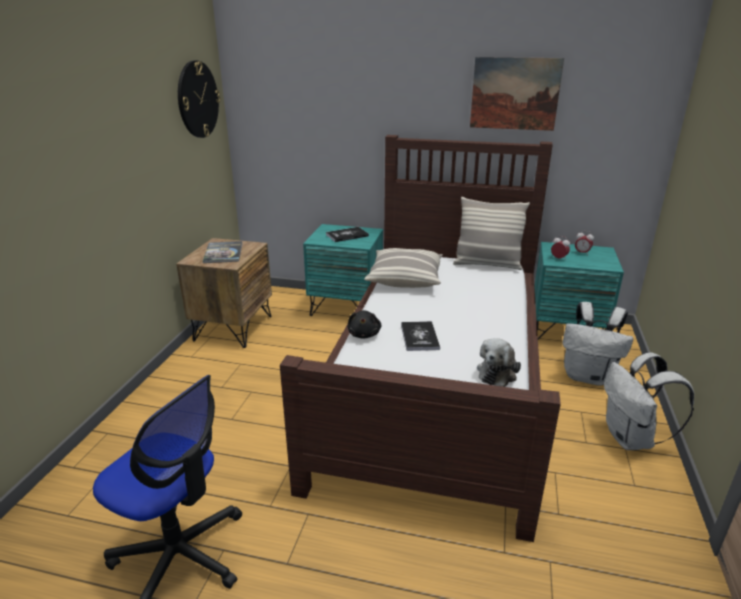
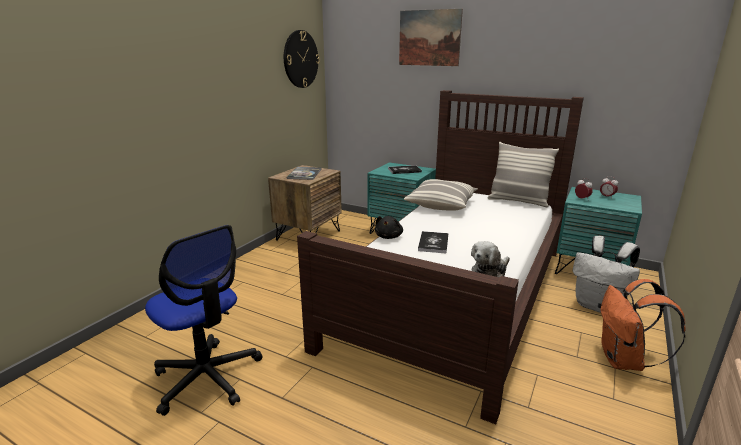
camera: 15 degrees right, 5 degrees down
(515, 94) = (551, 55): picture -> picture (429, 38)
(631, 439) = (624, 361): white backpack -> orange backpack

